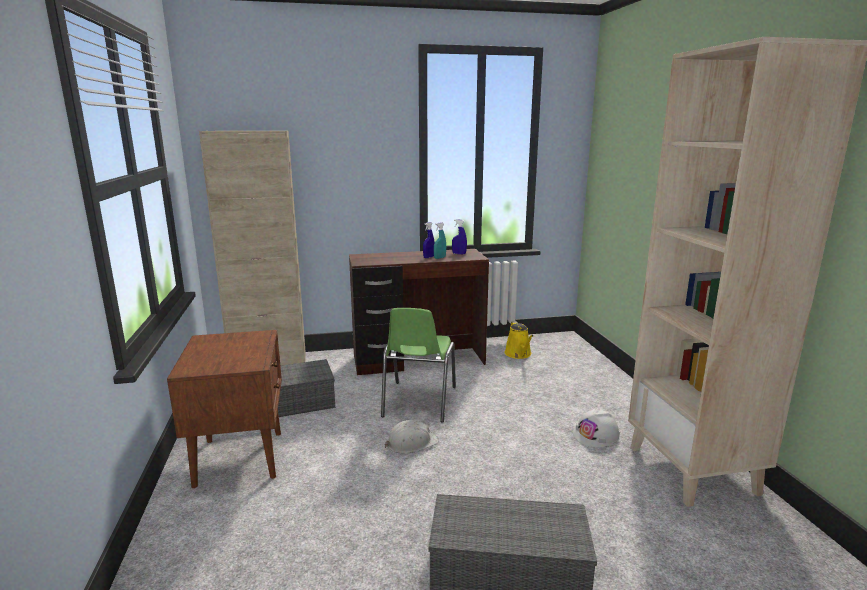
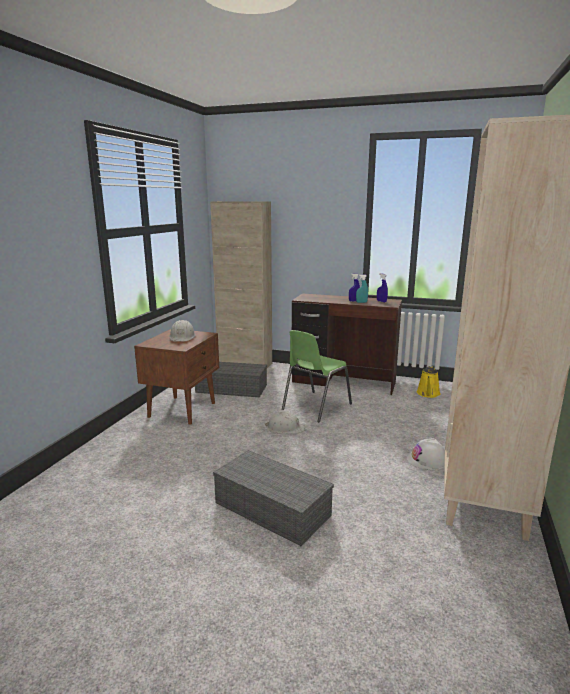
camera: 30 degrees right, 0 degrees up
(231, 346) = (182, 337): none -> white hard hat

